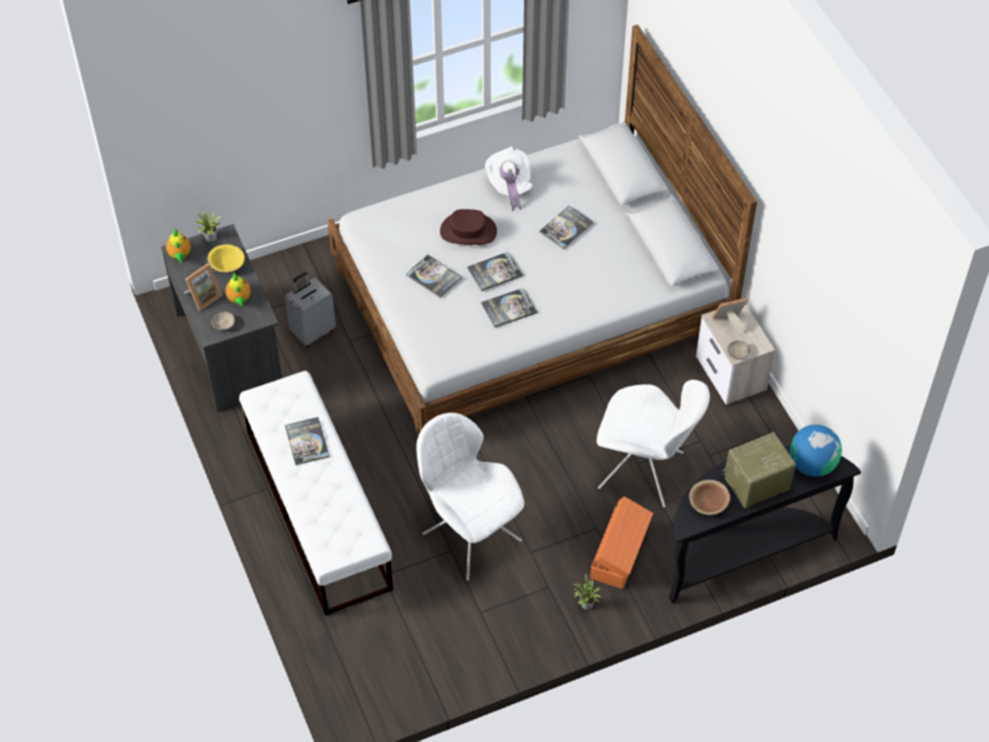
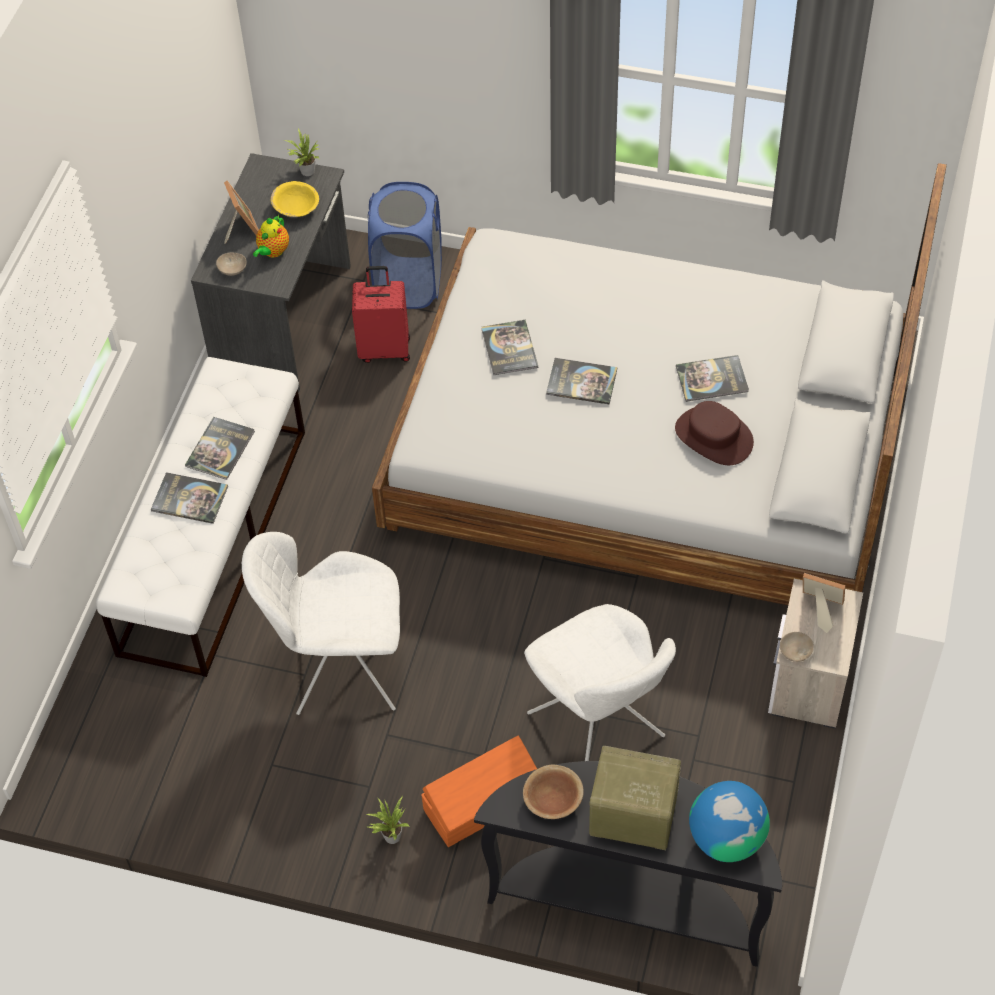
camera: 40 degrees right, 0 degrees up
(180, 255) = (259, 173): teapot -> none
(203, 297) = (241, 228): picture frame -> picture frame turned 105 degrees counterclockwise
(289, 283) = (409, 283): none -> blue laundry basket
(313, 331) = (385, 349): grey suitcase -> red suitcase
(468, 231) = (593, 320): brown hat -> brown hat (713, 437)
(469, 534) = (340, 670): white chair -> white chair turned 90 degrees counterclockwise
(508, 308) = (559, 432): book -> book (189, 499)
(509, 186) = (690, 296): white hat -> none

